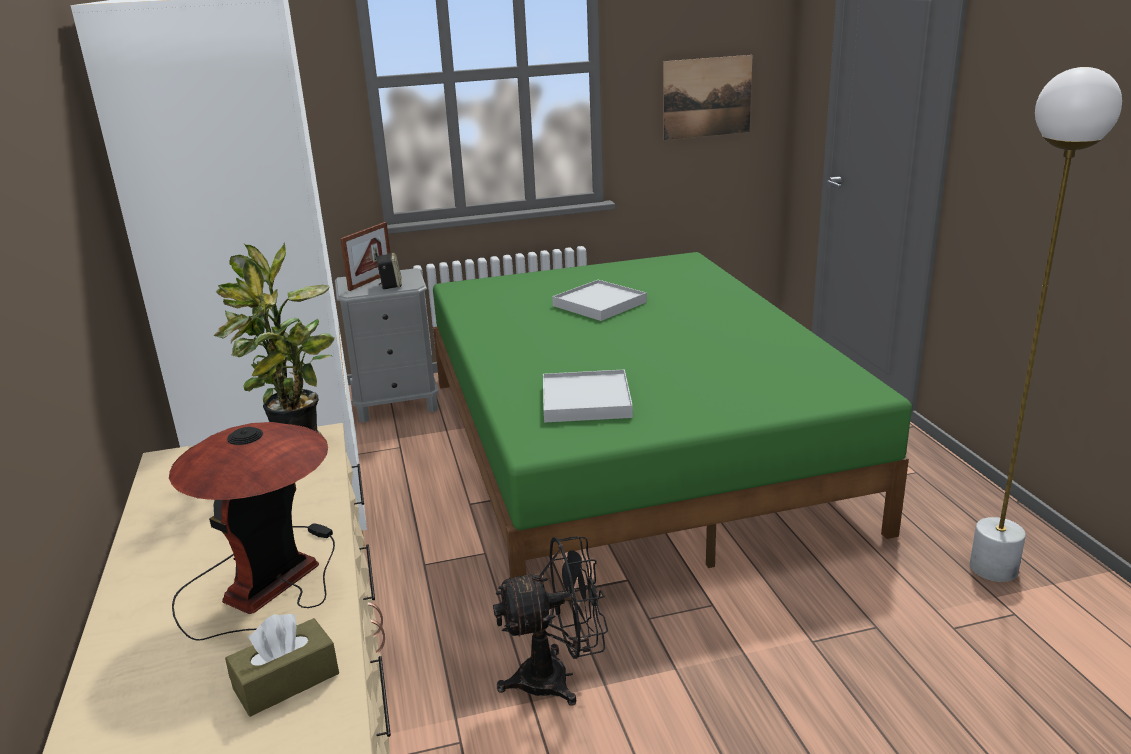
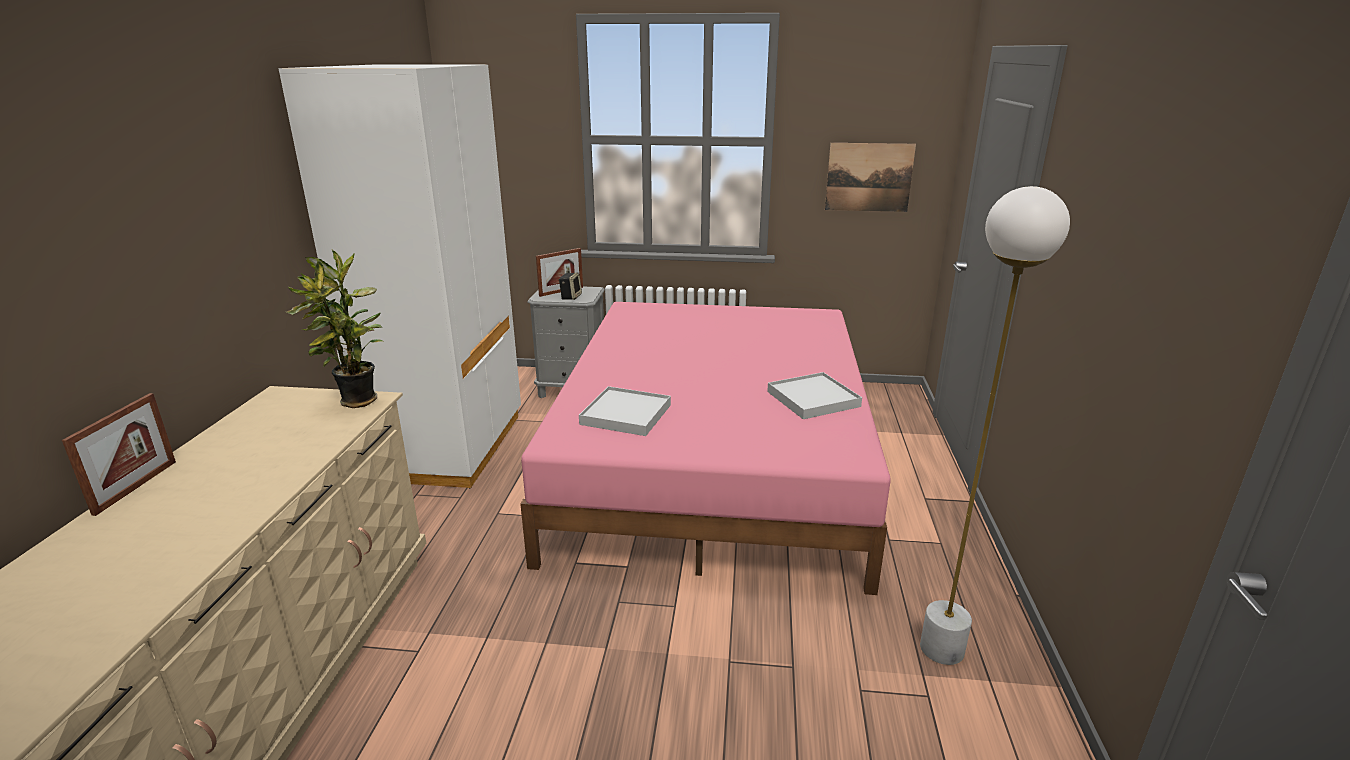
camera: 20 degrees right, 0 degrees up
(113, 611) = (136, 487): none -> picture frame
(267, 582) = (231, 493): table lamp -> none
(286, 681) = (164, 564): brown tissue box -> none
(557, 678) = (517, 626): black fan -> none
(599, 304) = (716, 339): white tray -> white tray (813, 399)
(630, 448) = (714, 462): green bed -> pink bed

